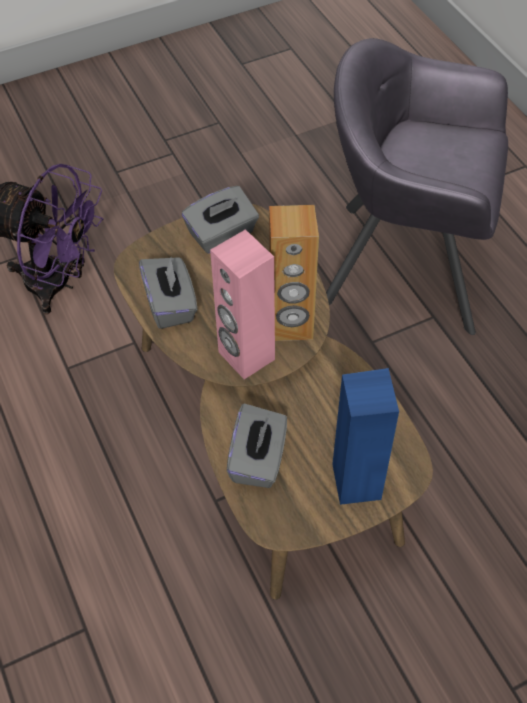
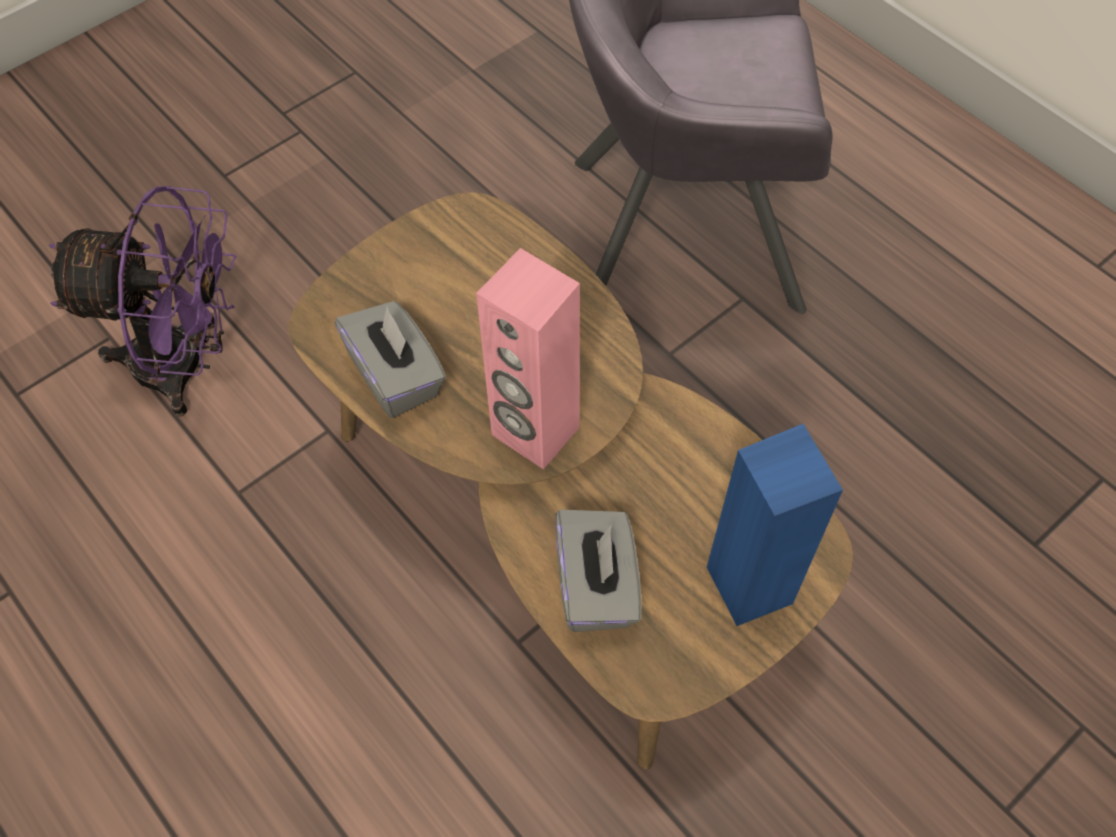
camera: 15 degrees left, 5 degrees up
(222, 235) = (440, 250): grey tissue box -> none
(291, 325) = (586, 369): brown speaker -> none

